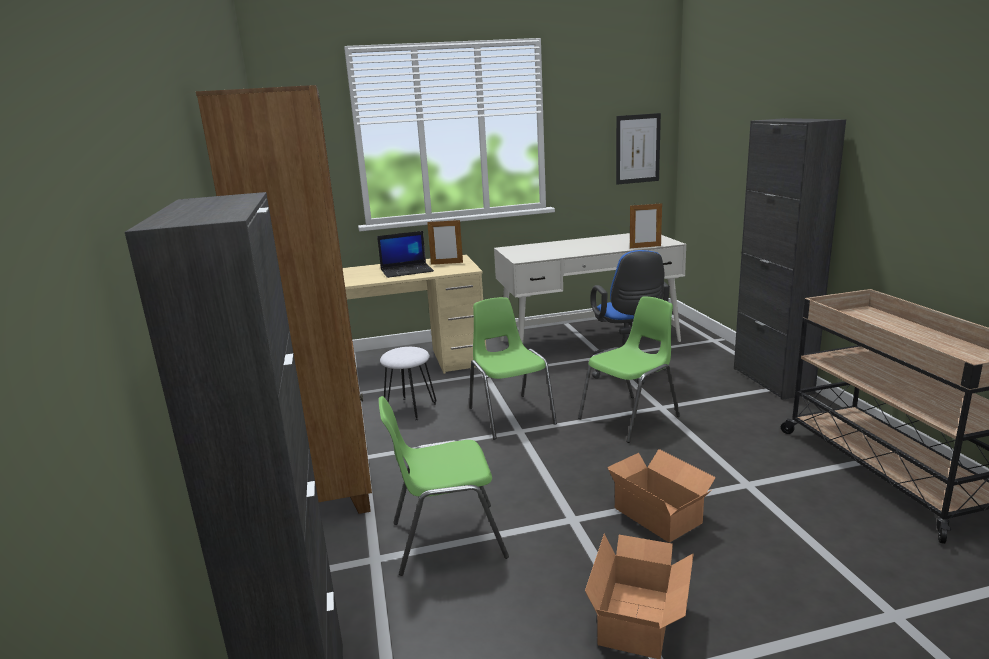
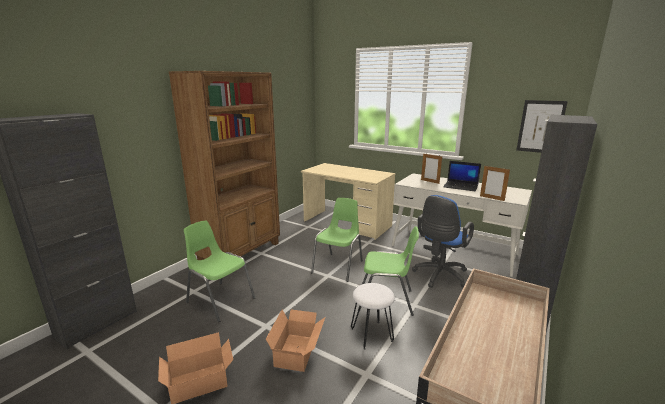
camera: 45 degrees right, 0 degrees up
(407, 270) = (349, 173): laptop -> laptop (461, 186)
(410, 409) = (311, 242): white stool -> white stool (371, 334)
(447, 263) = (374, 174): picture frame -> picture frame (430, 181)

